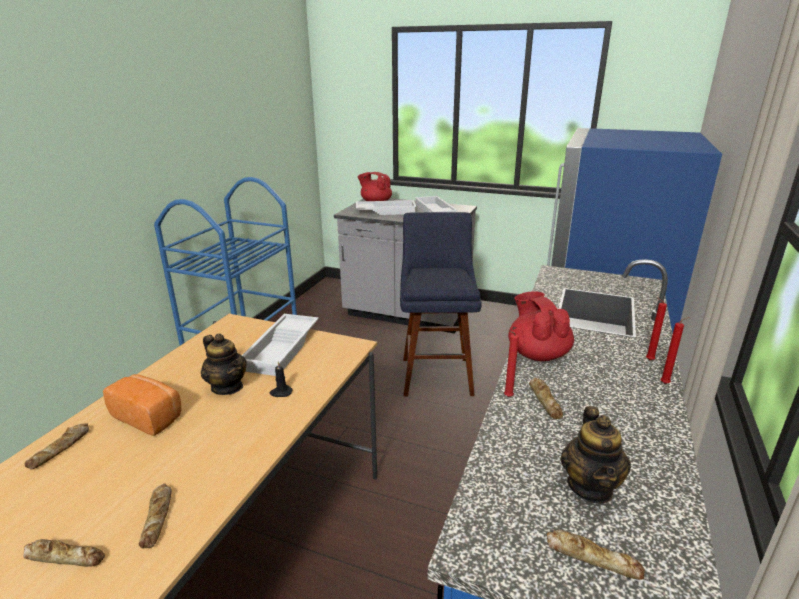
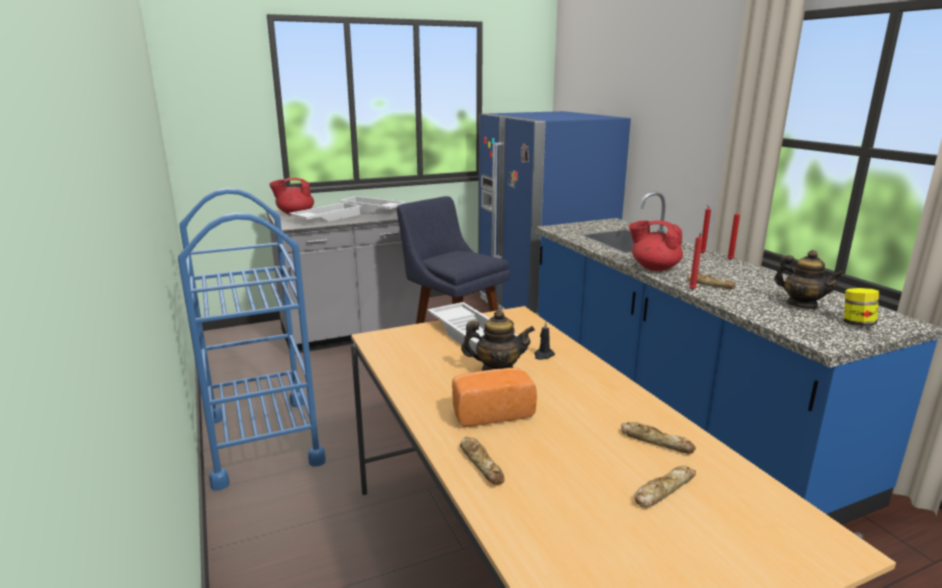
camera: 45 degrees left, 5 degrees down
(592, 558) = (857, 324): bread -> jar

